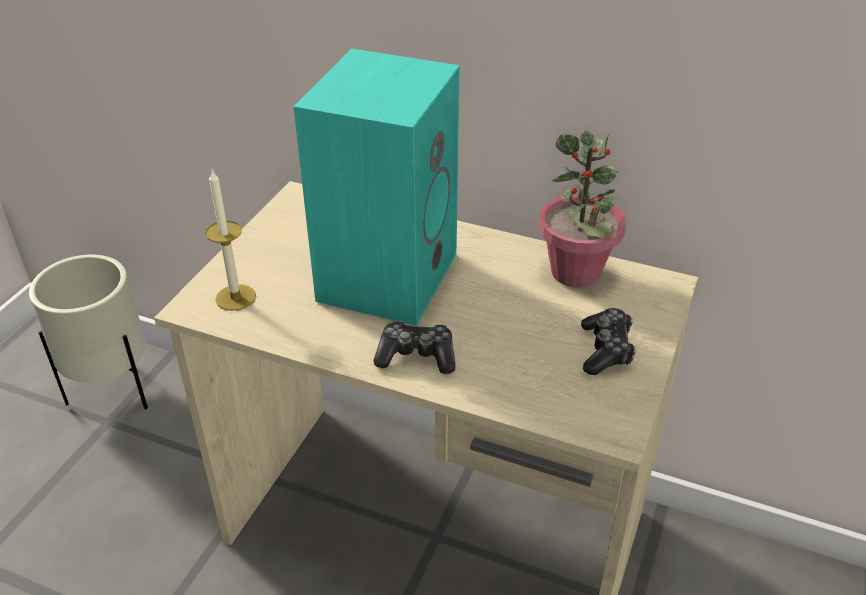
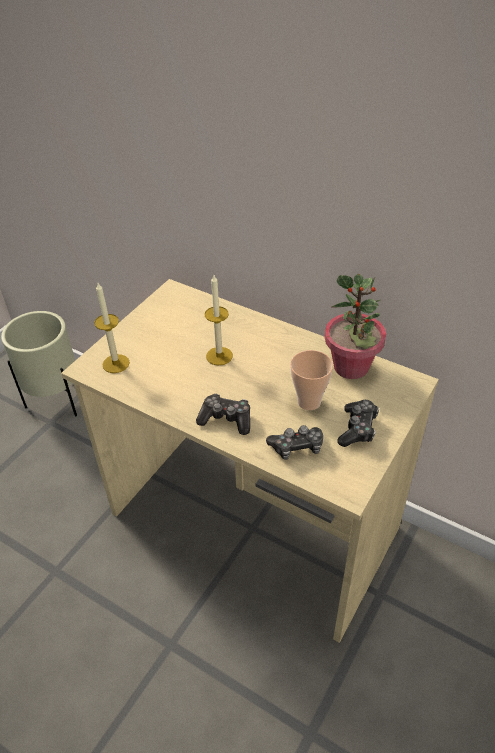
camera: 10 degrees right, 5 degrees up
(386, 274) = (219, 356): turquoise speaker -> candle
(527, 383) = (297, 447): none -> game controller
(529, 322) = (309, 402): none -> cup

